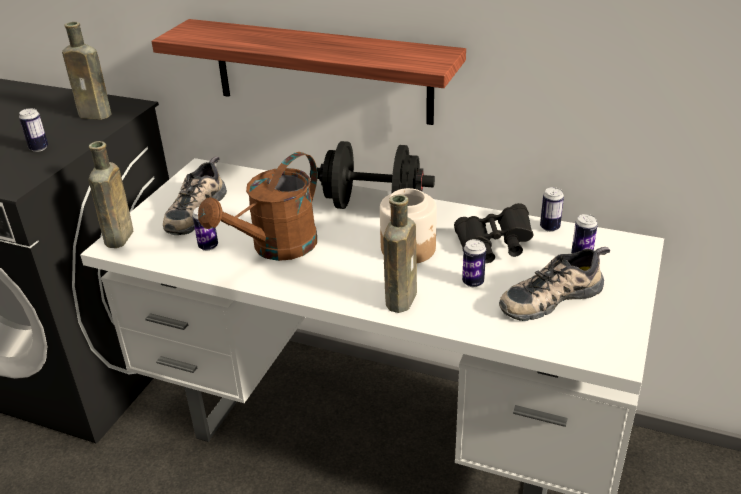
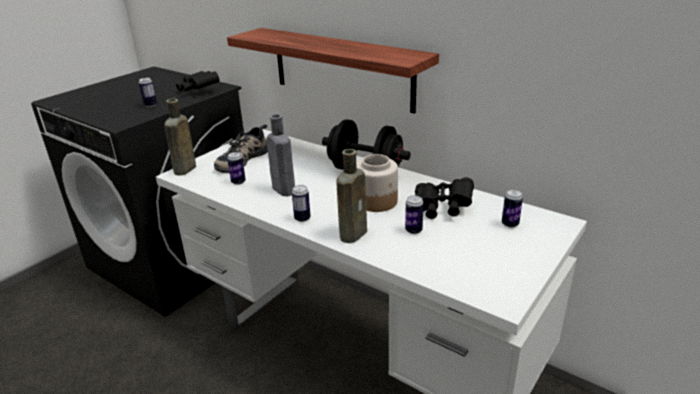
camera: 15 degrees right, 5 degrees down
(97, 115) = (198, 90): brown bottle -> black binoculars
(276, 248) = (282, 189): brown watering can -> grey bottle
(549, 227) = (493, 201): can -> can (302, 218)
(550, 296) = (470, 249): shoe -> none

